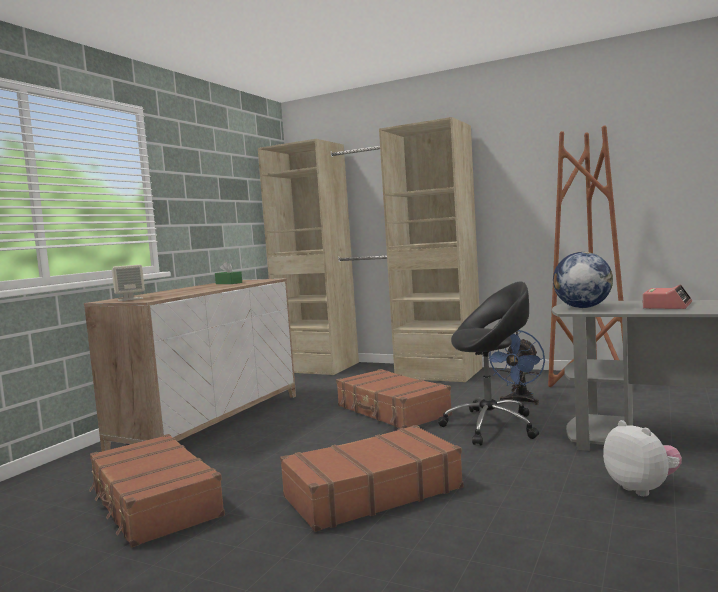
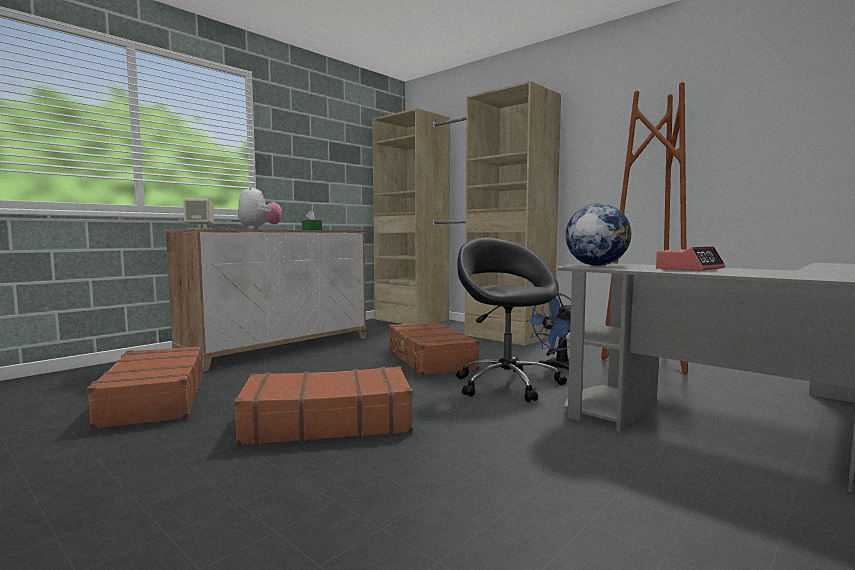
camera: 15 degrees right, 0 degrees up
(492, 426) = (506, 384): black office chair -> black office chair turned 135 degrees counterclockwise
(642, 488) = (598, 468): plush toy -> plush toy (259, 229)

